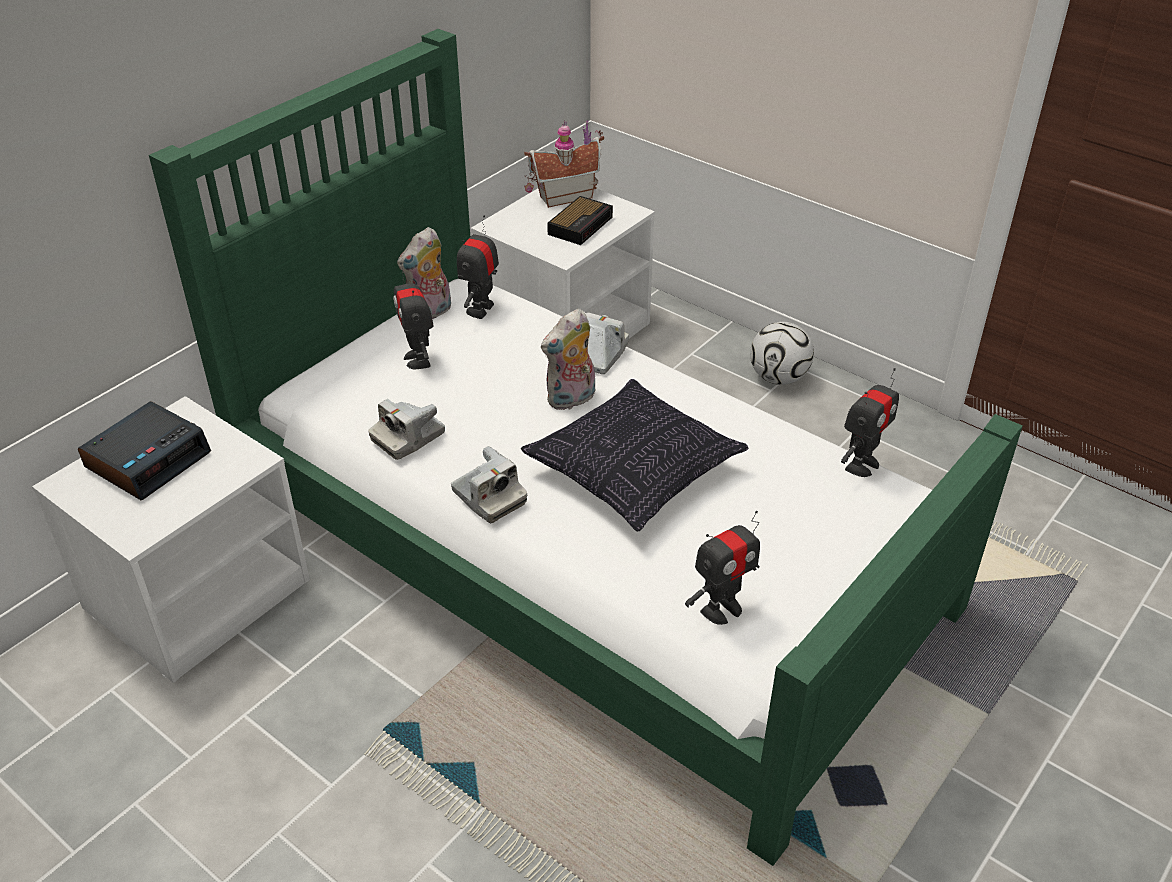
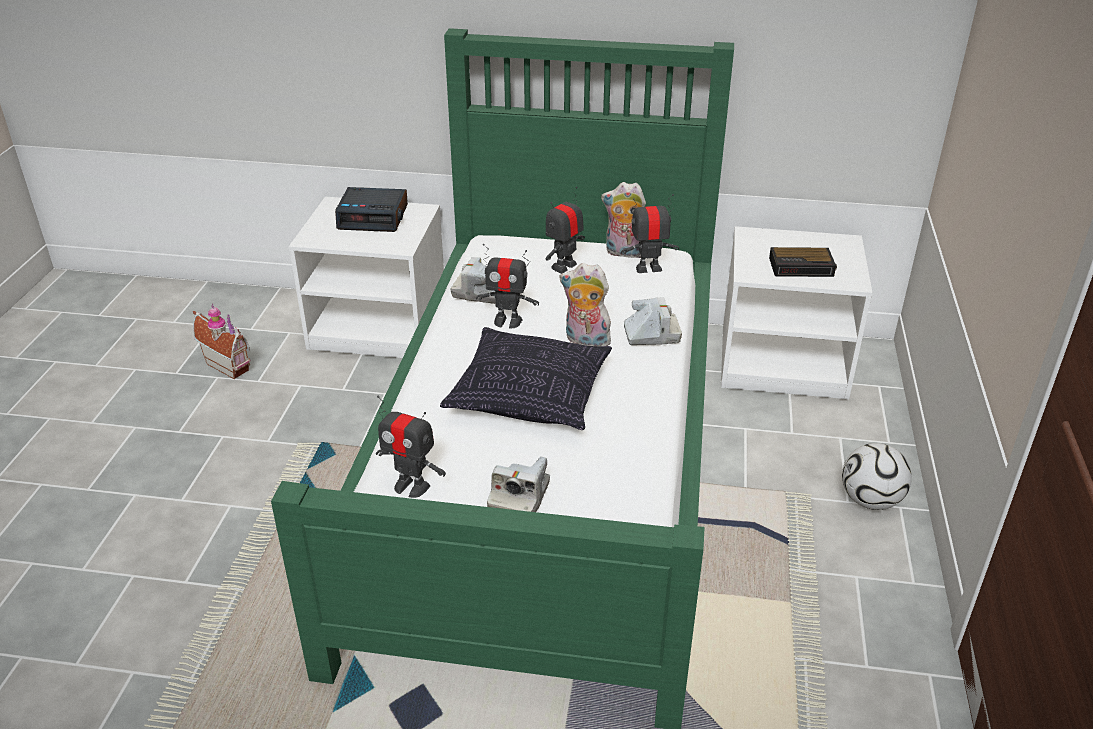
camera: 60 degrees right, 5 degrees down
(489, 497) = (447, 345): camera -> camera (519, 497)
(563, 196) = (831, 246): toy house -> toy house (230, 365)
(861, 465) = (650, 514): toy robot -> toy robot (507, 321)

